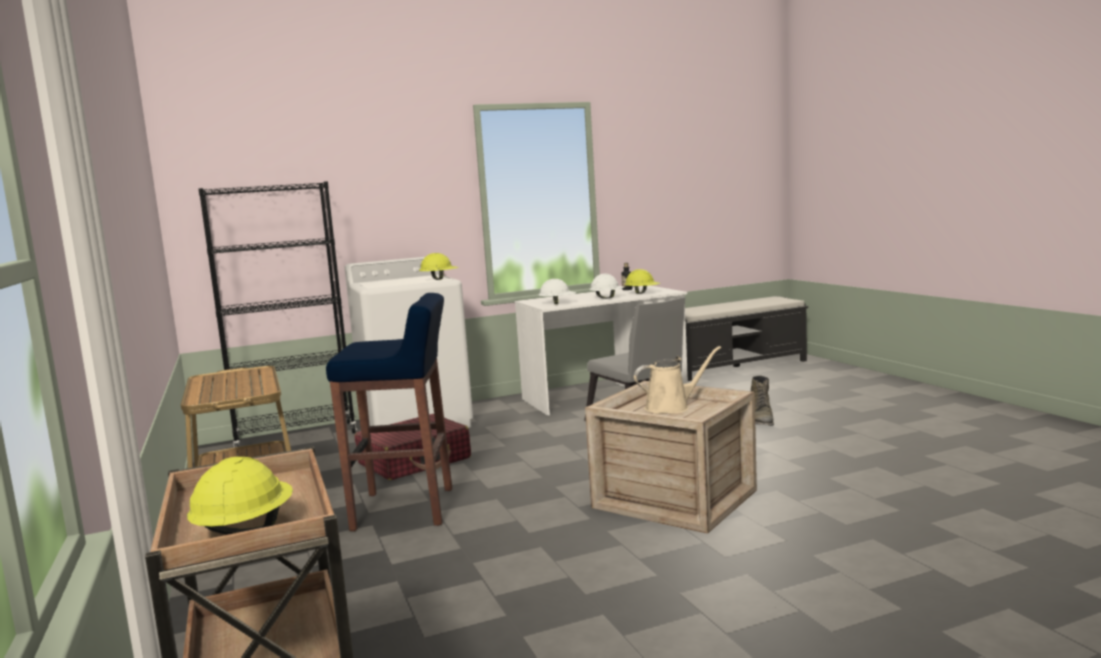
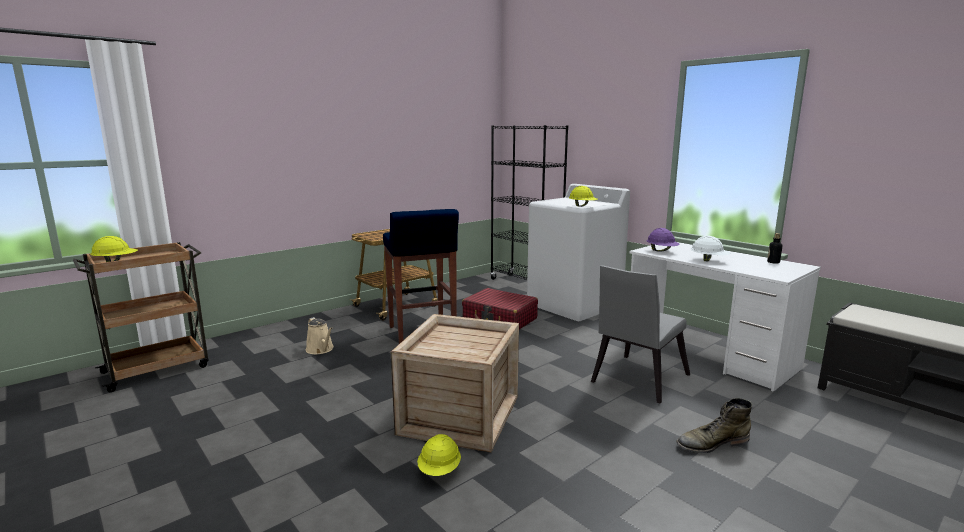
camera: 70 degrees right, 5 degrees up
(558, 303) = (662, 251): white hard hat -> purple hard hat
(642, 293) = (753, 268): yellow hard hat -> yellow hard hat (439, 471)
(671, 407) = (462, 343): beige watering can -> beige watering can (321, 349)

